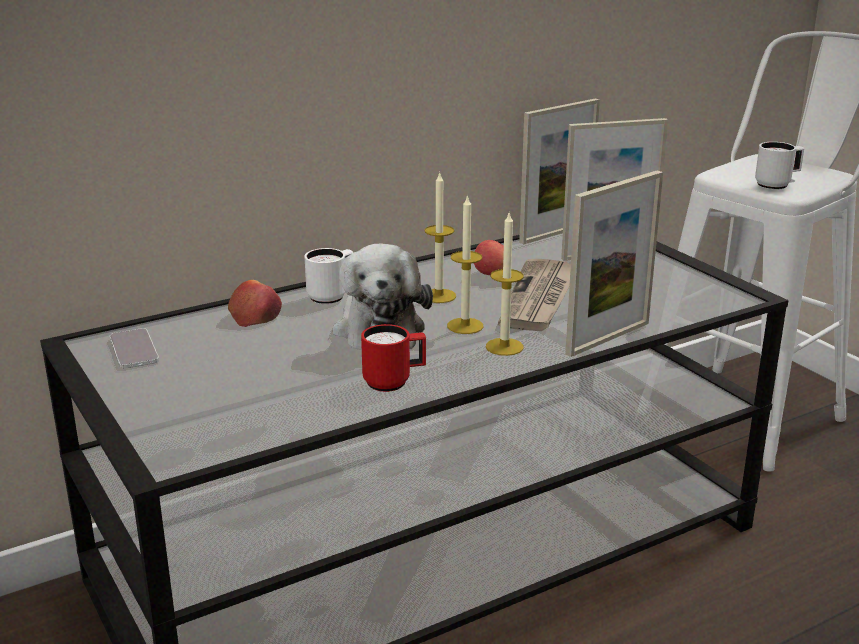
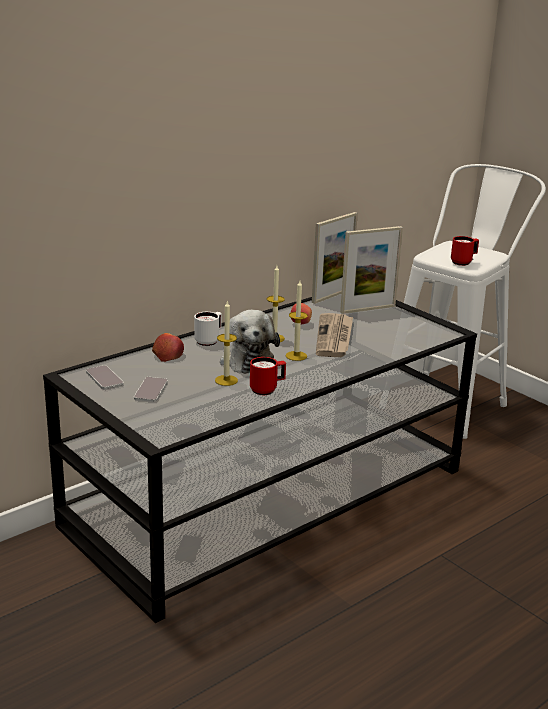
camera: 10 degrees left, 0 degrees up
(198, 374) = (151, 390): none -> phone
(504, 347) = (323, 367): candle -> candle (226, 380)
(608, 338) = (380, 360): picture frame -> none
(777, 185) = (463, 262): white mug -> red mug

